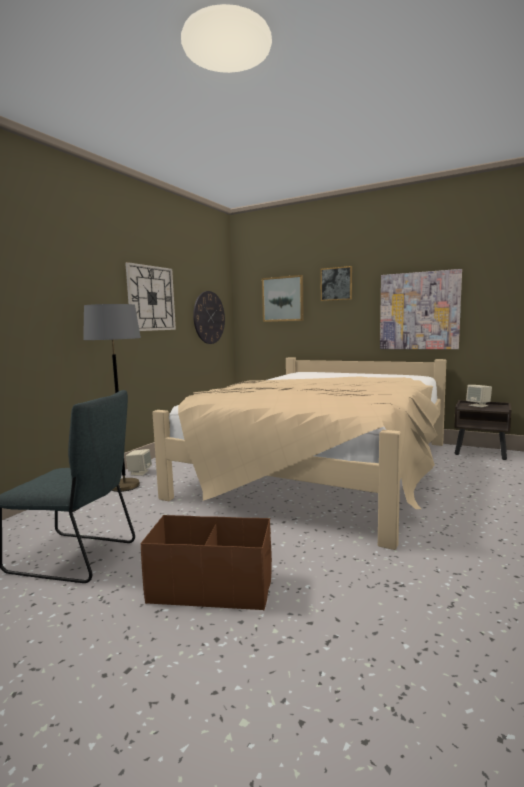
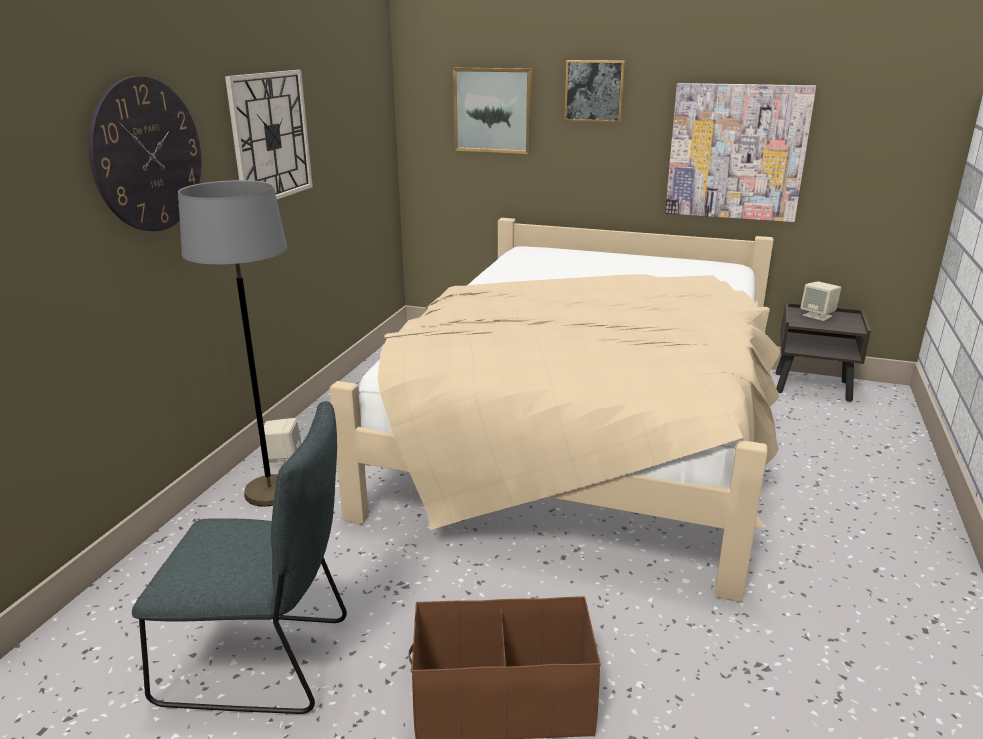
camera: 10 degrees left, 15 degrees up
(209, 317) = (360, 148): wall clock -> wall clock (148, 155)

